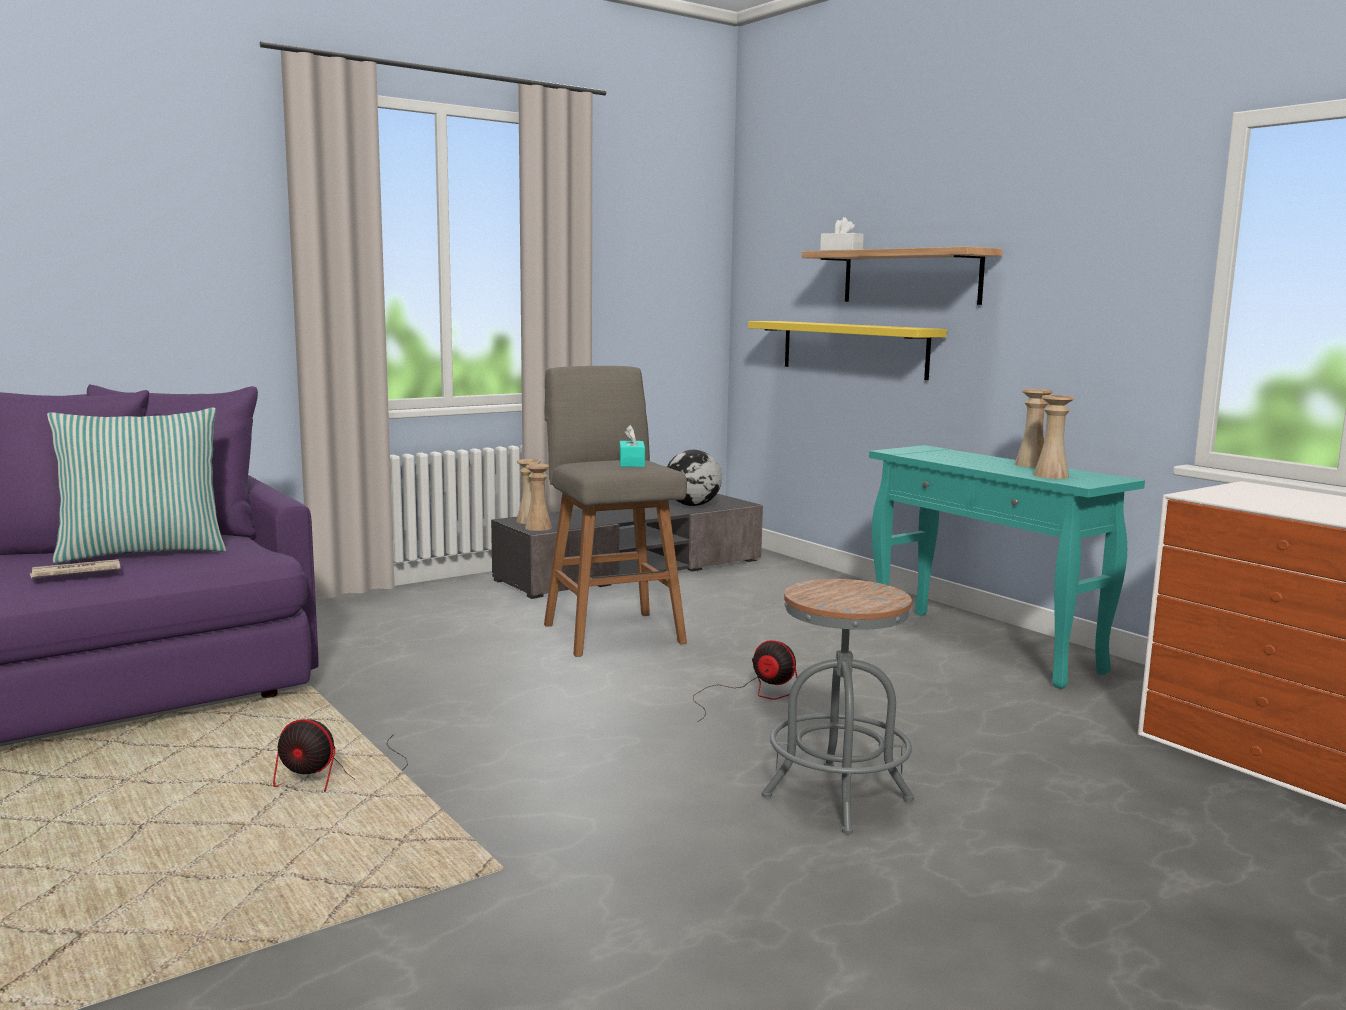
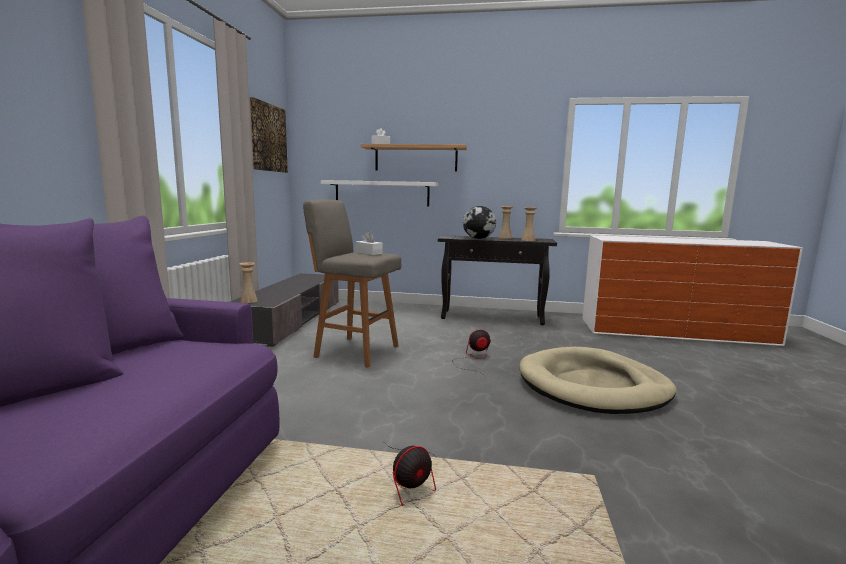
camera: 45 degrees left, 0 degrees up
(75, 573) = (131, 404): newspaper -> none
(143, 552) = (136, 370): pillow -> none
(538, 527) = (264, 303): beige vase -> none
(631, 463) = (369, 253): turquoise tissue box -> white tissue box
(663, 248) = (268, 138): none -> picture
(692, 505) = (309, 280): globe -> globe (478, 238)
(837, 798) = (593, 386): grey stool -> beige dog bed
(853, 348) = (382, 193): yellow shelf -> white shelf
(985, 647) = (493, 317): turquoise console table -> black console table

